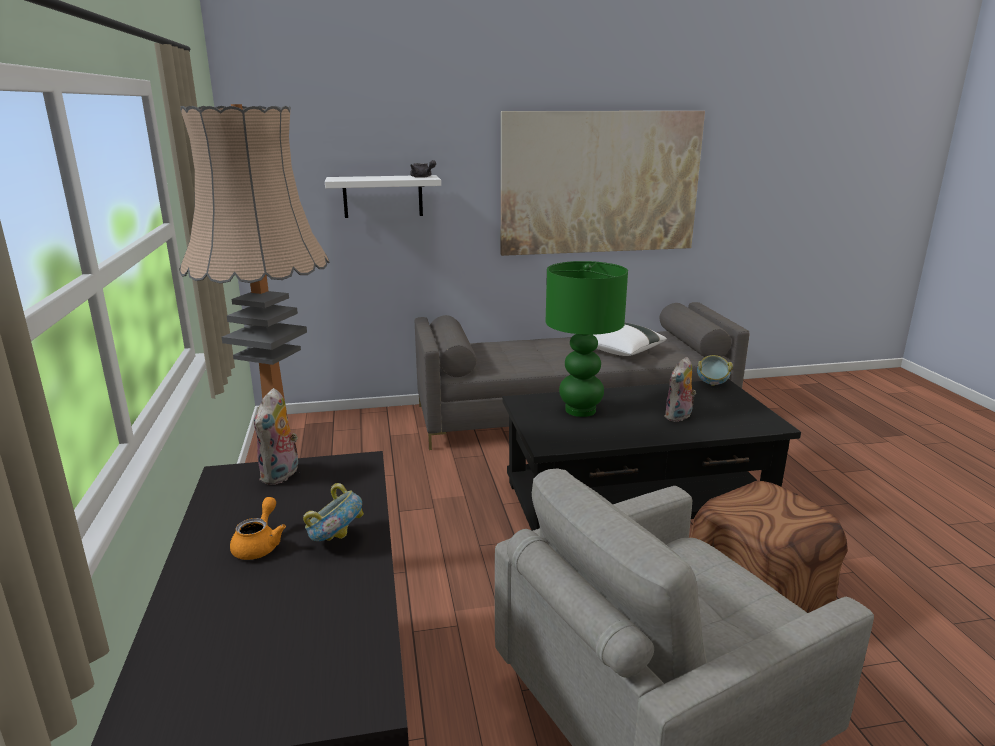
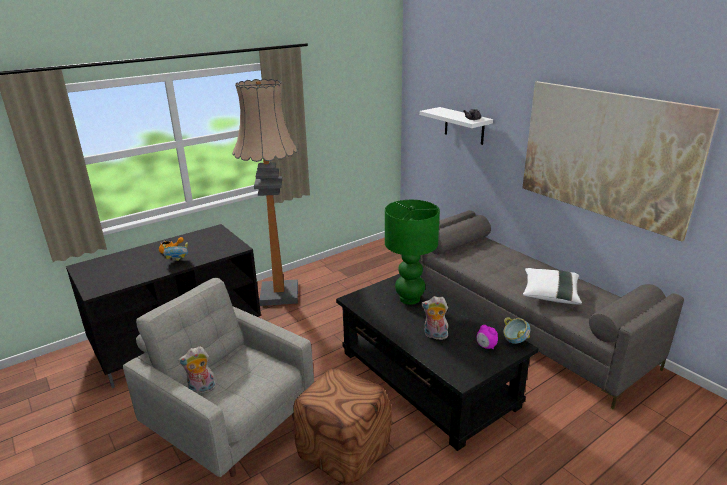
camera: 65 degrees right, 5 degrees up
(281, 475) = (220, 238): plush toy -> plush toy (201, 389)
(715, 398) = (486, 346): none -> alarm clock

